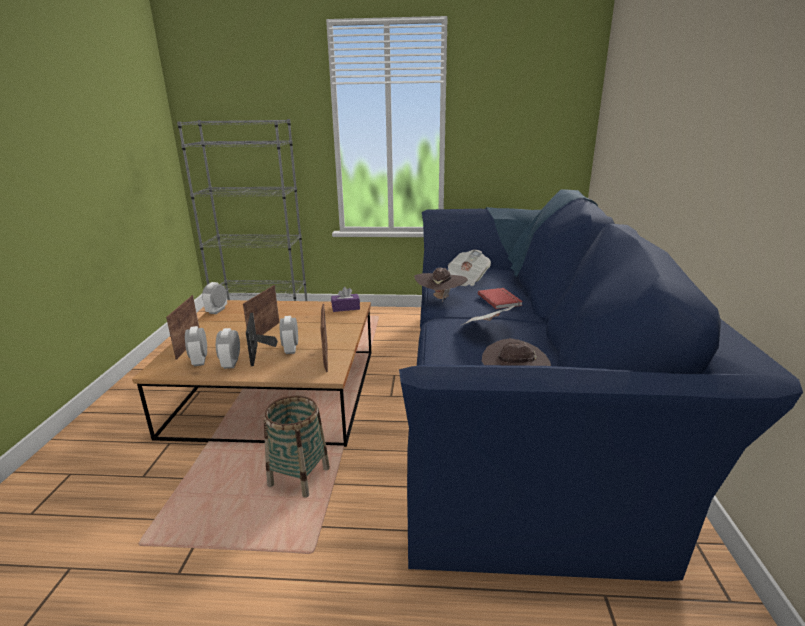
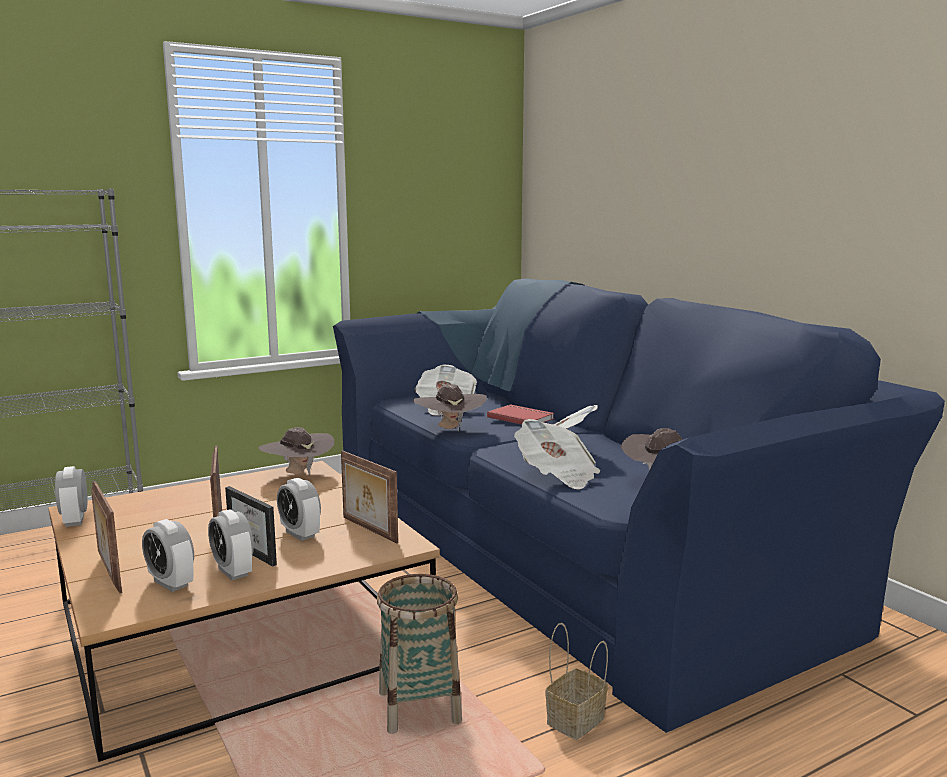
camera: 35 degrees left, 10 degrees down
(345, 308) = (298, 473): purple tissue box -> brown hat
(367, 530) = (575, 722): none -> basket
(448, 354) = (557, 475): none -> newspaper

